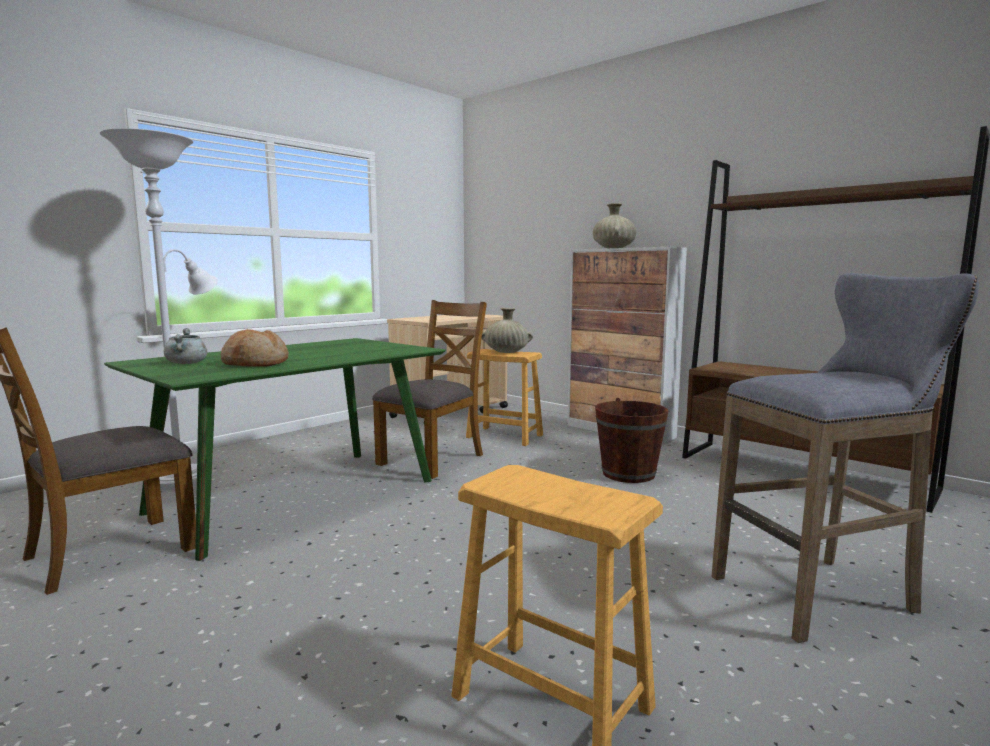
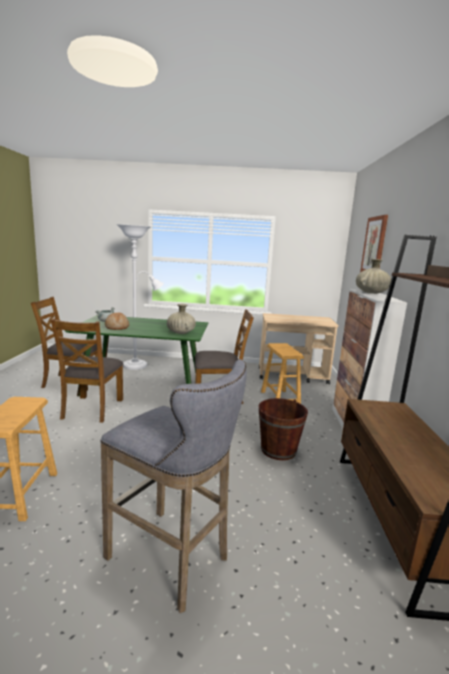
camera: 50 degrees right, 5 degrees up
(295, 557) = (92, 409): none -> brown chair
(506, 352) = (287, 349): beige vase -> beige vase (181, 333)
(563, 194) = (374, 245): none -> picture

